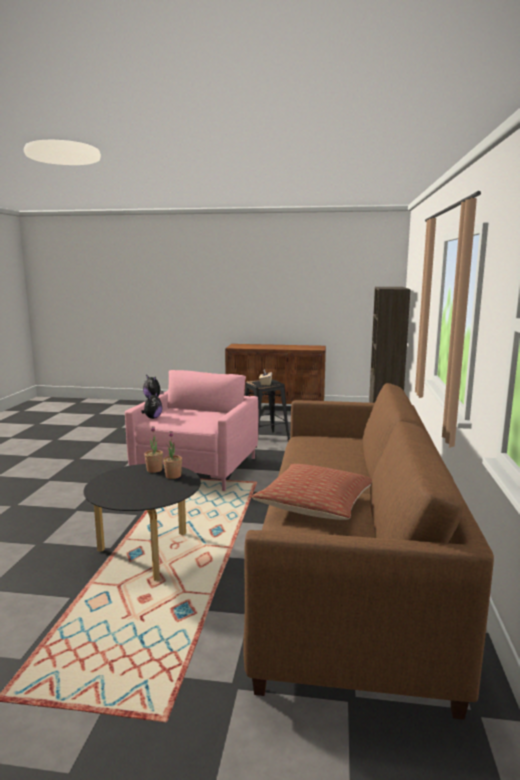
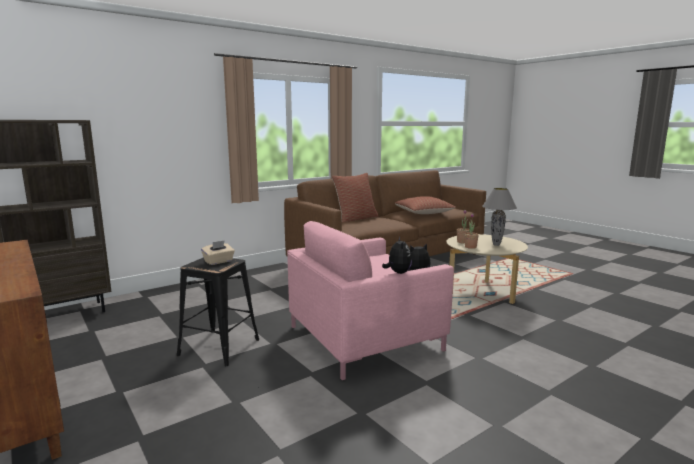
camera: 135 degrees left, 0 degrees up
(127, 484) = (496, 244): none -> grey table lamp
(147, 553) = (482, 292): black coffee table -> beige coffee table
(360, 460) = (355, 219): none -> pillow

